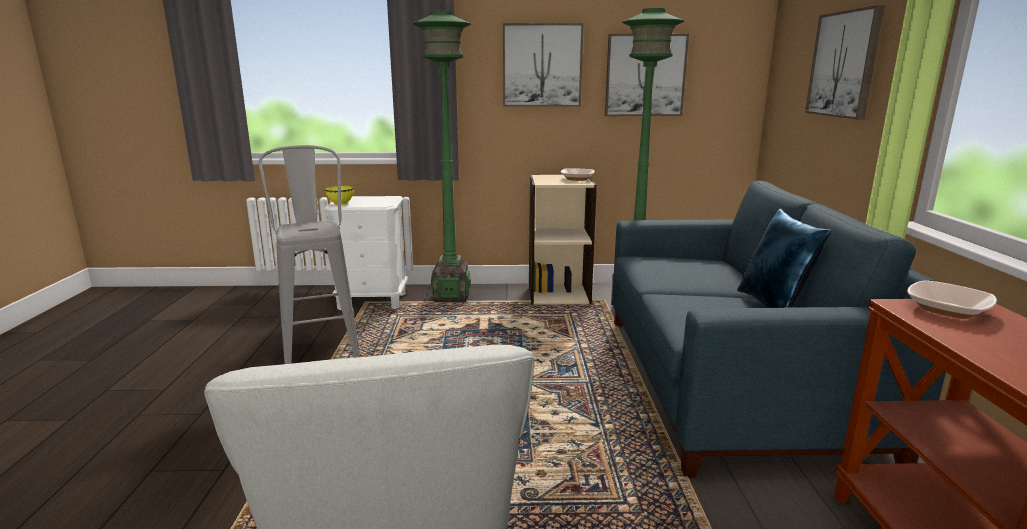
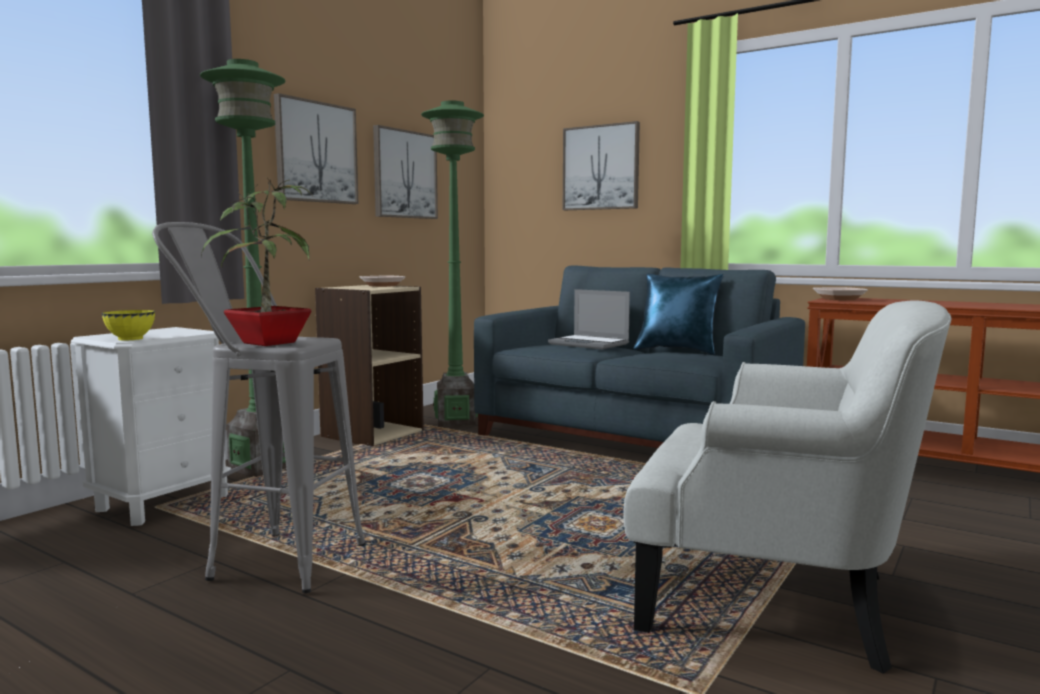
camera: 55 degrees left, 10 degrees down
(296, 229) = (266, 343): none -> potted plant
(709, 271) = (590, 344): none -> laptop

